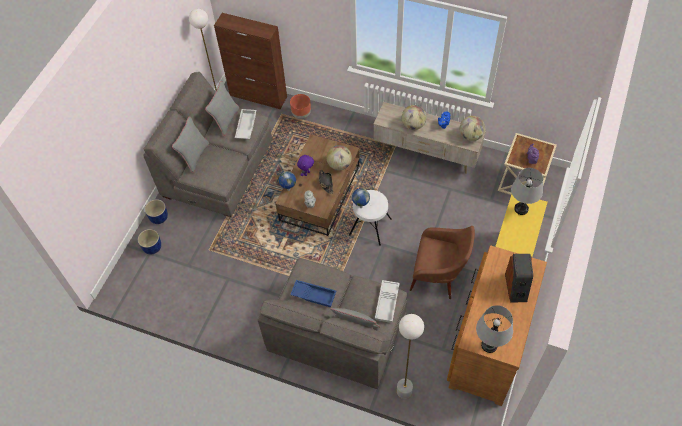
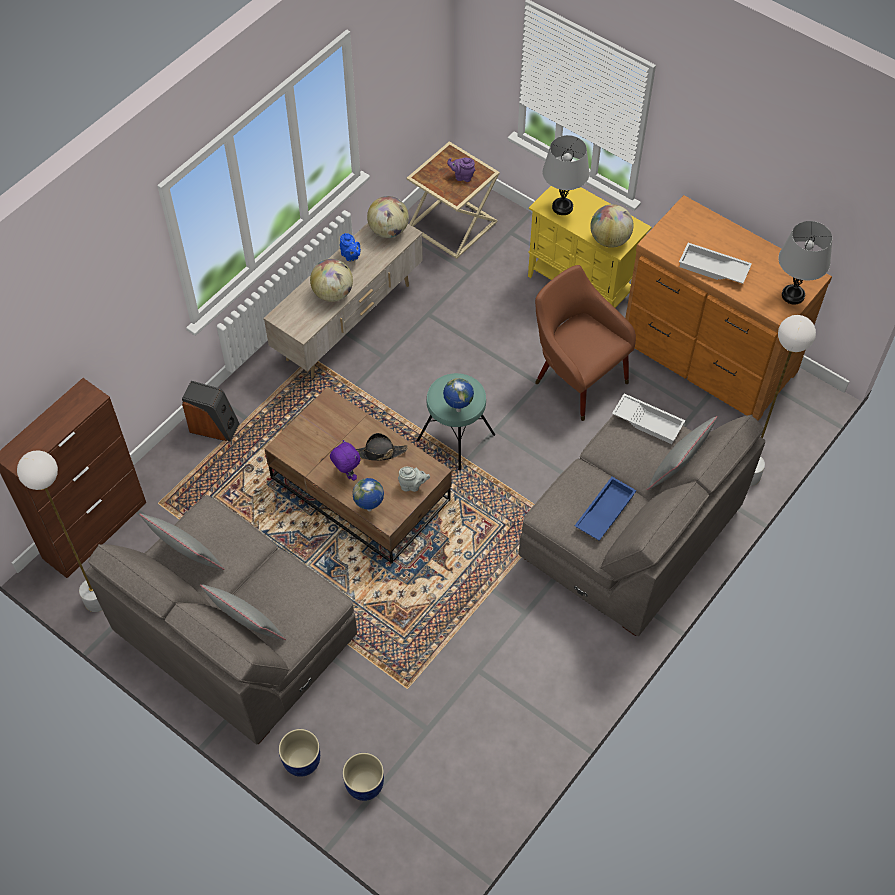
camera: 75 degrees left, 0 degrees up
(245, 126) = (218, 530): white tray -> white tray (712, 269)
(301, 114) = (176, 473): brown planter -> none
(339, 165) = (351, 423): globe -> globe (609, 240)
(370, 227) = (455, 437): white stool -> turquoise stool
(438, 276) = (577, 378): brown armchair -> brown armchair turned 75 degrees counterclockwise
(516, 287) = (713, 238): speaker -> speaker (214, 427)

